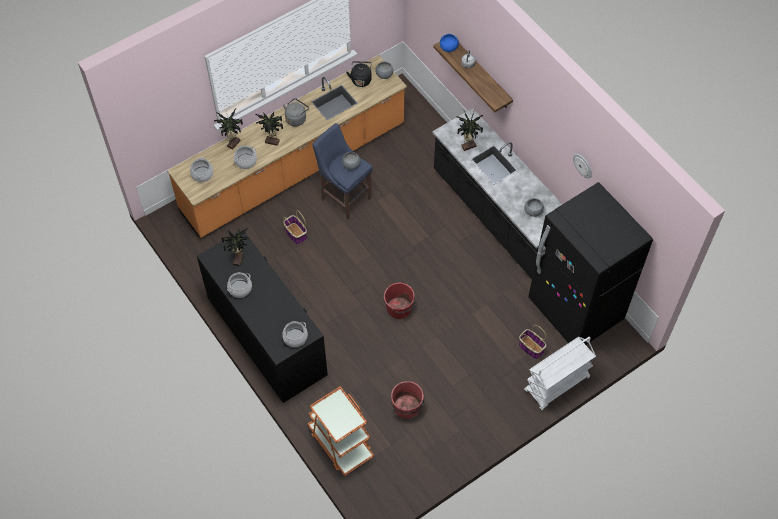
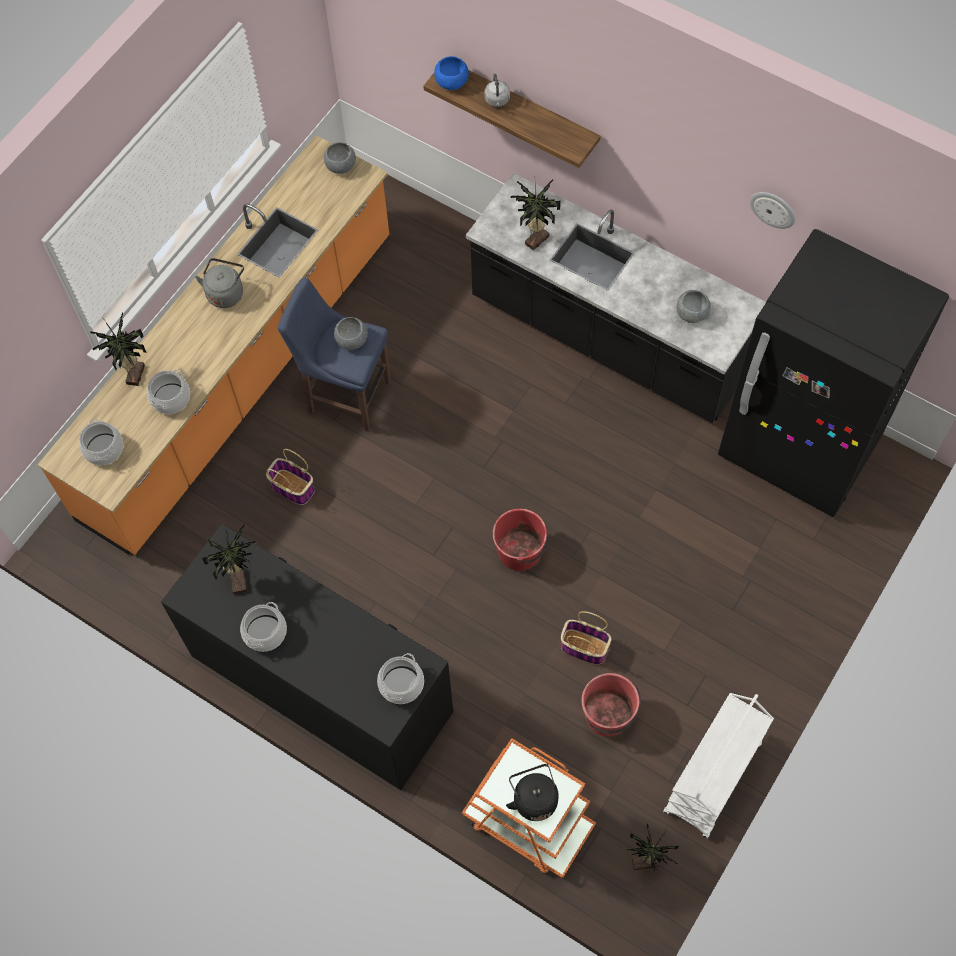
camera: 20 degrees left, 5 degrees up
(272, 142) = (202, 349): potted plant -> potted plant (646, 863)
(361, 79) = (305, 186): black kettle -> black kettle (533, 798)
(530, 348) = (758, 537): basket -> basket (583, 647)
(556, 385) = (827, 583): white cart -> white cart (712, 779)

